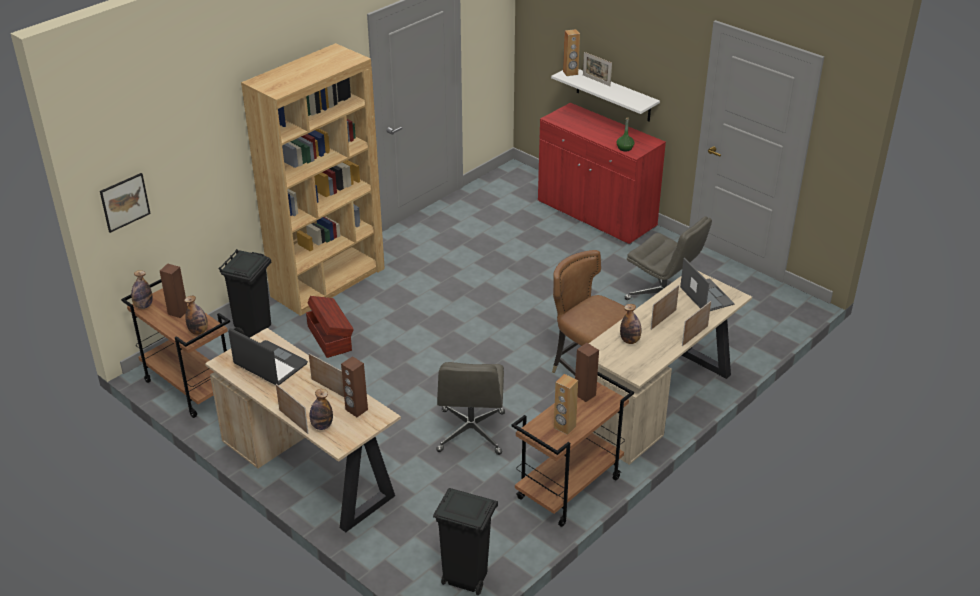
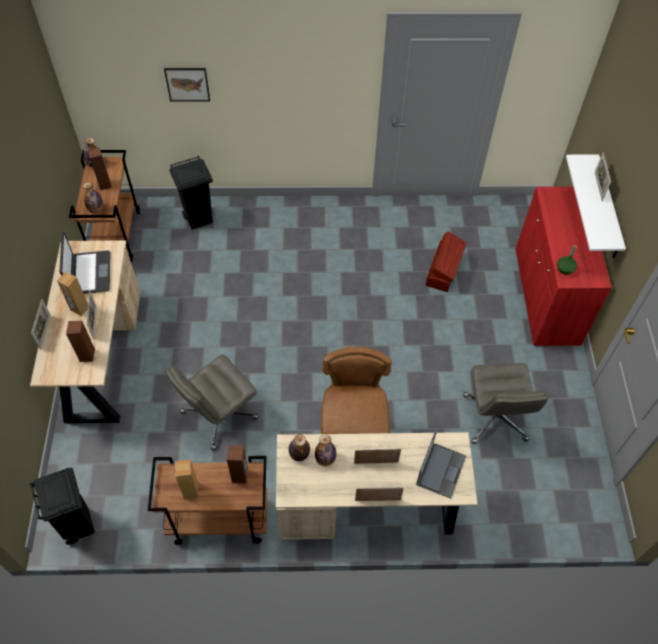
camera: 45 degrees right, 20 degrees up
(125, 202) = (94, 82): picture -> picture (187, 84)
(322, 426) = (54, 350): bottle -> bottle (299, 454)
(328, 282) = (286, 214): brown bookcase -> none
(330, 337) = (232, 262): brown storage box -> brown storage box (444, 270)
(570, 73) = (587, 162): brown speaker -> brown speaker (79, 309)

